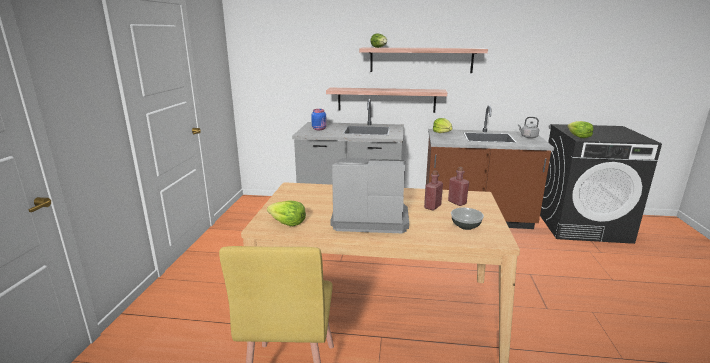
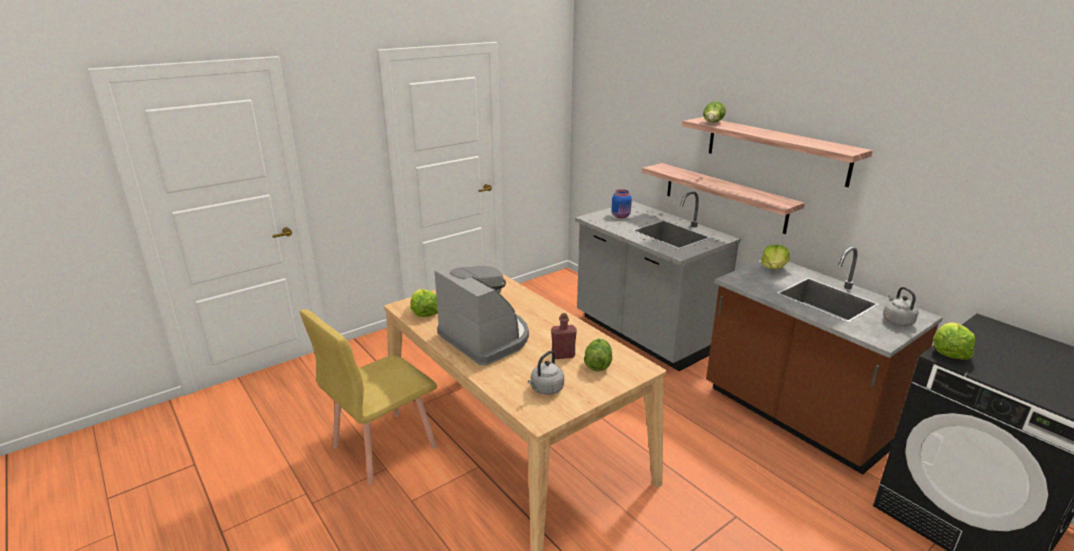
camera: 45 degrees right, 5 degrees up
(457, 202) = (597, 363): red bottle -> lettuce
(466, 226) = (546, 389): bowl -> grey kettle

